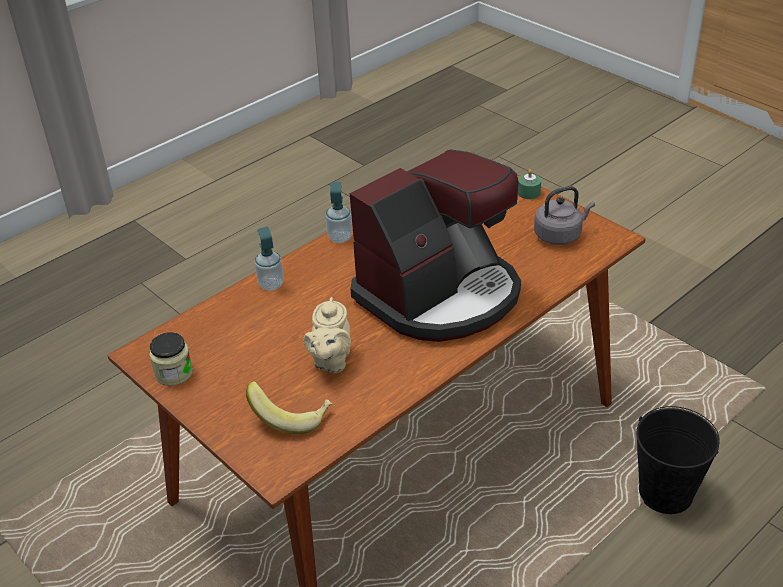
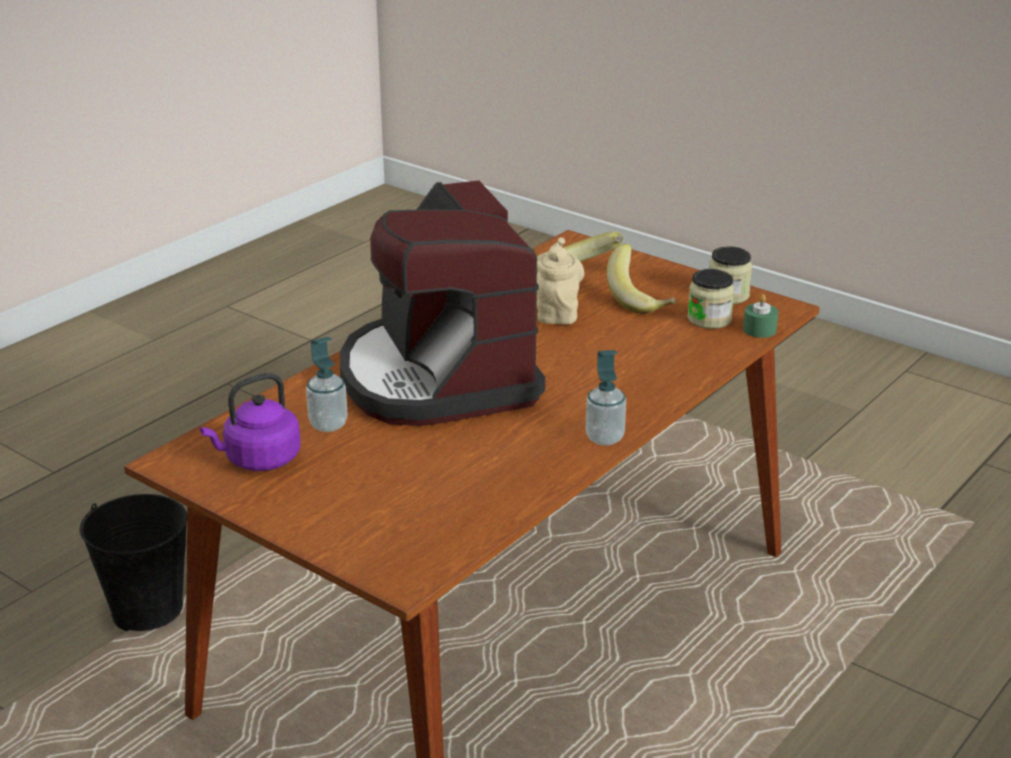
camera: 170 degrees right, 10 degrees down
(208, 343) = (709, 319): none -> jar
(252, 372) = (641, 300): none -> banana
(271, 284) = (672, 377): soap dispenser -> soap dispenser (328, 425)
(440, 295) = (438, 378): coffee machine -> coffee machine turned 60 degrees counterclockwise
(528, 192) = (298, 527): green candle -> green candle (759, 330)
(560, 235) = (259, 460): grey kettle -> purple kettle

